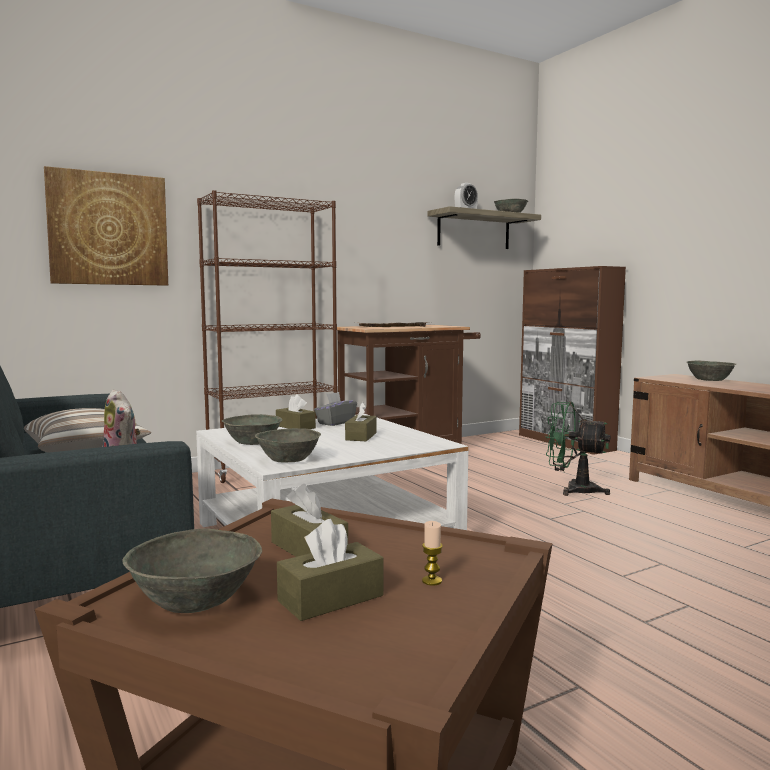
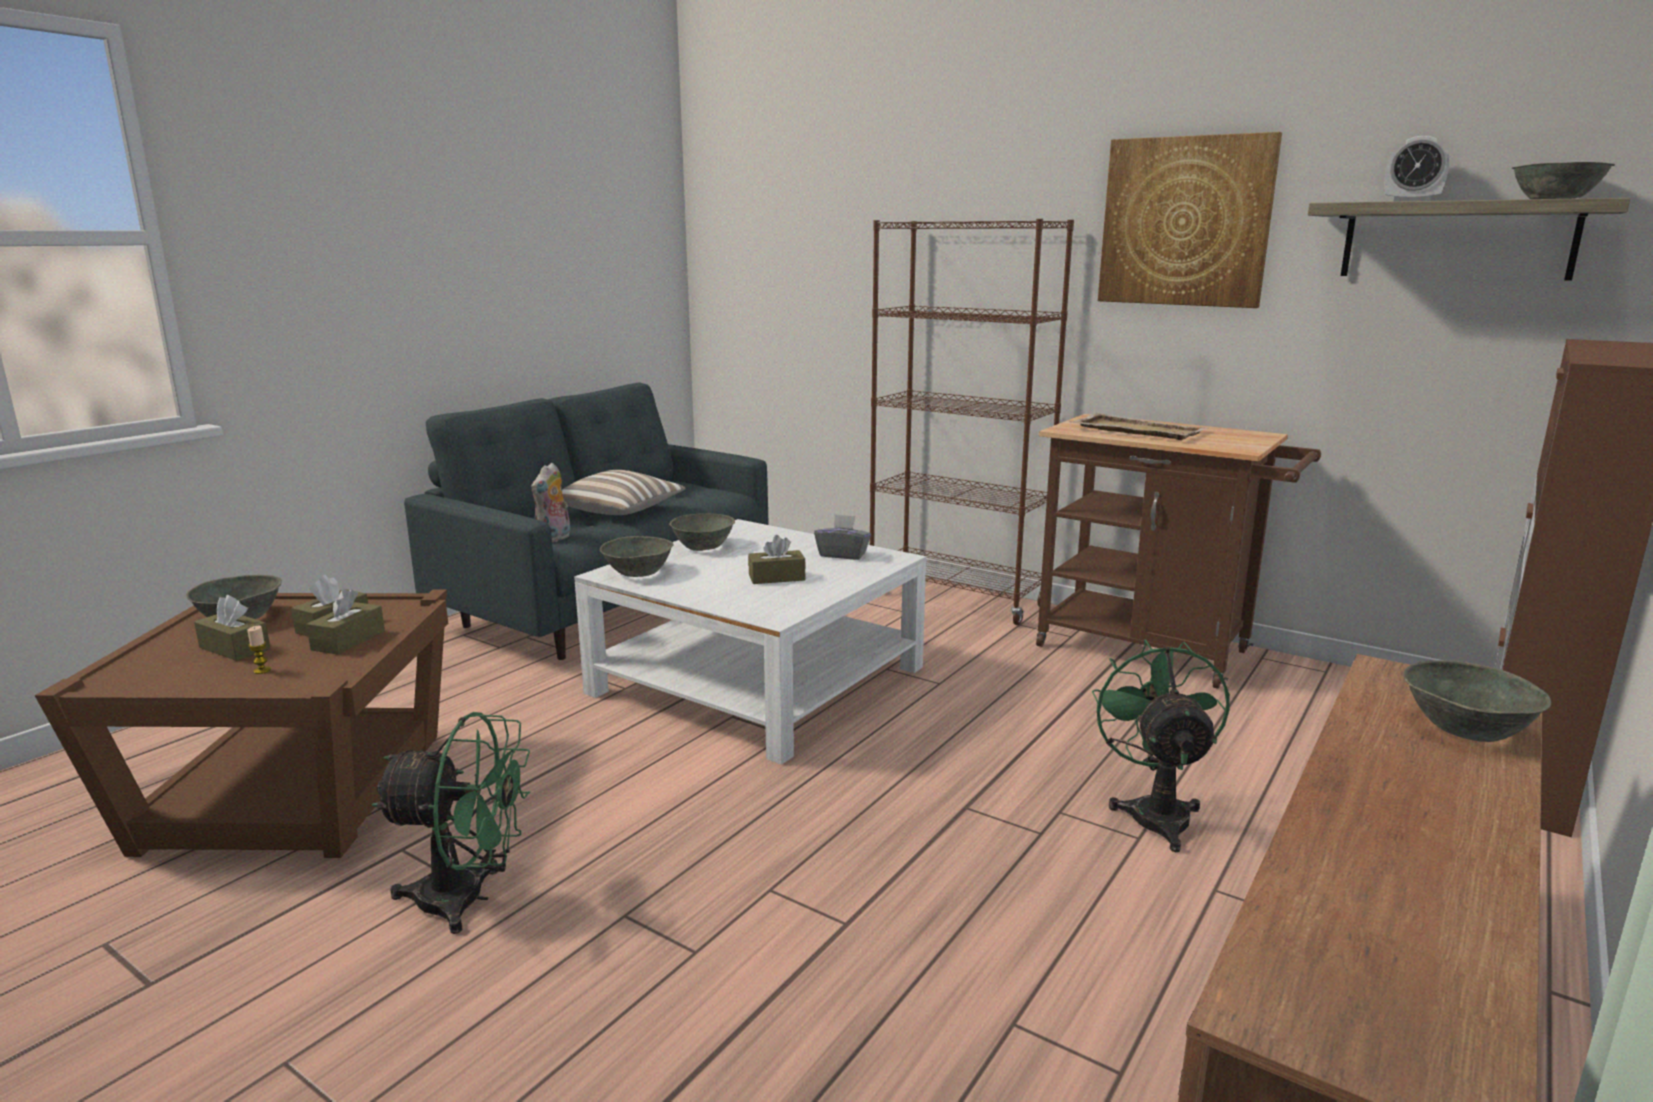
camera: 65 degrees right, 10 degrees up
(108, 229) = (824, 267): picture -> picture (1185, 222)
(295, 427) = (797, 545): brown tissue box -> brown tissue box (348, 640)
(612, 681) = (468, 899): none -> green fan

